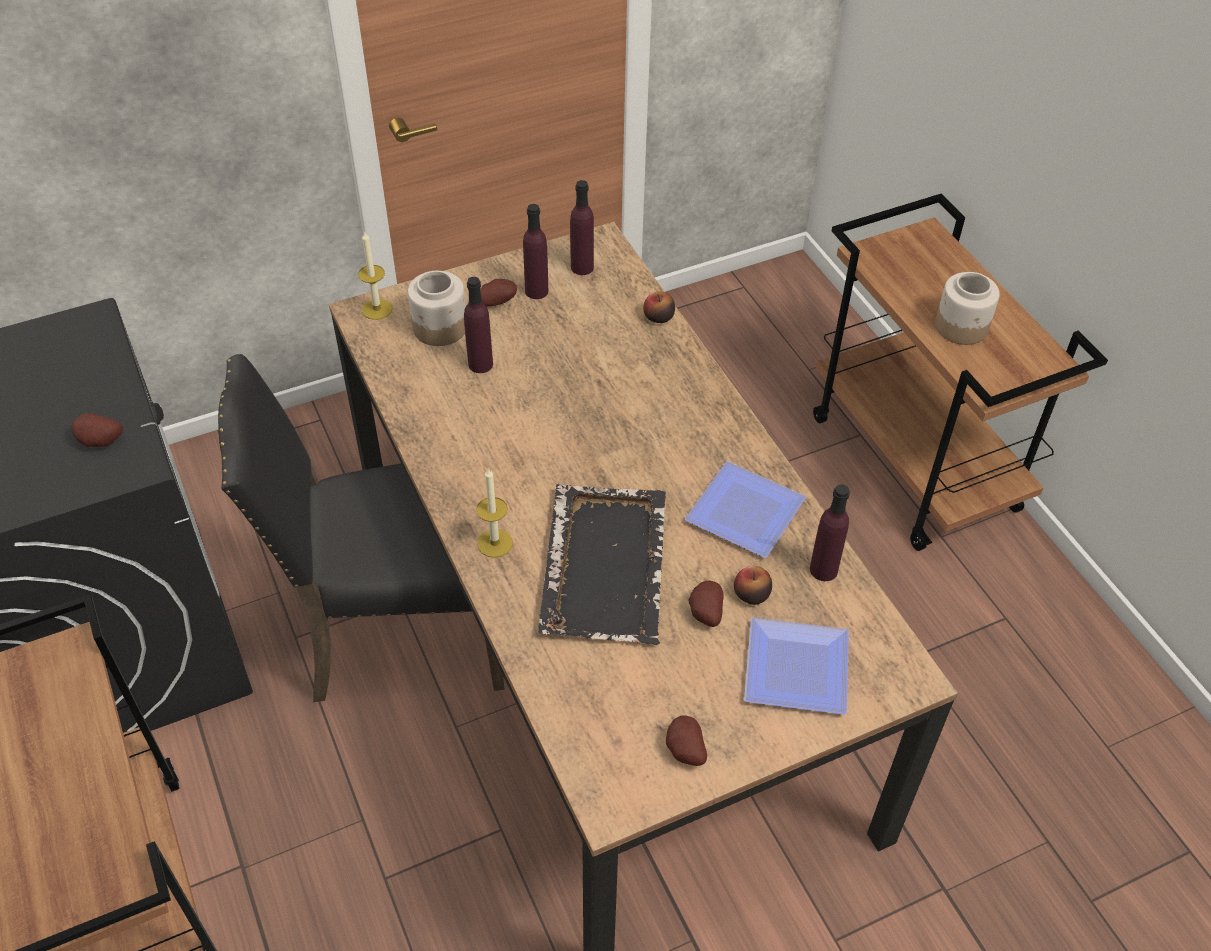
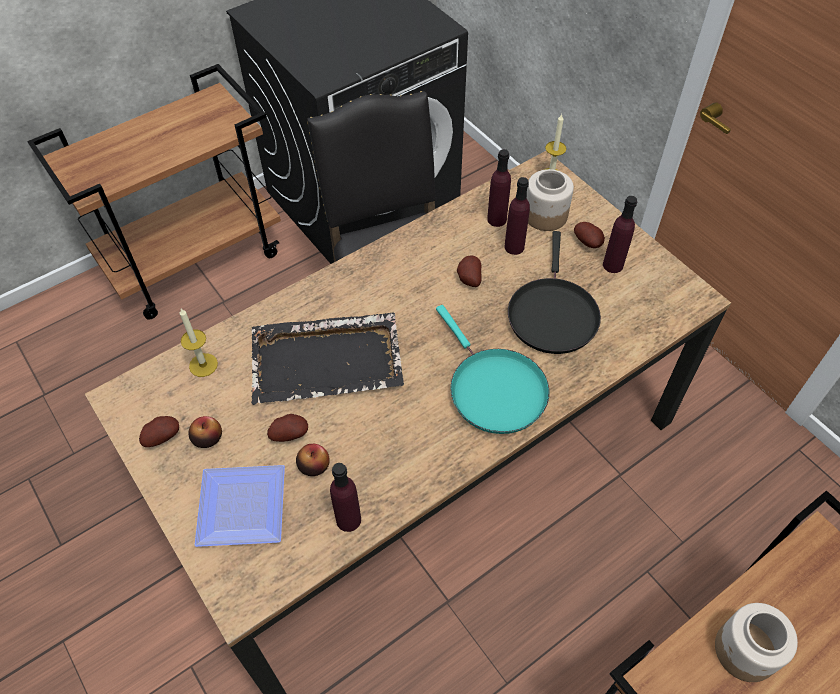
camera: 80 degrees right, 5 degrees up
(100, 443) = (338, 61): potato -> potato (468, 279)
(495, 543) = (336, 291): candle -> candle (203, 365)
(582, 267) = (657, 290): purple bottle -> purple bottle (497, 219)
(590, 354) = (552, 314): none -> black frying pan
(658, 317) = (617, 355): apple -> apple (207, 438)
(680, 421) = (493, 389): none -> turquoise frying pan
(749, 511) = (402, 454): plate -> none

